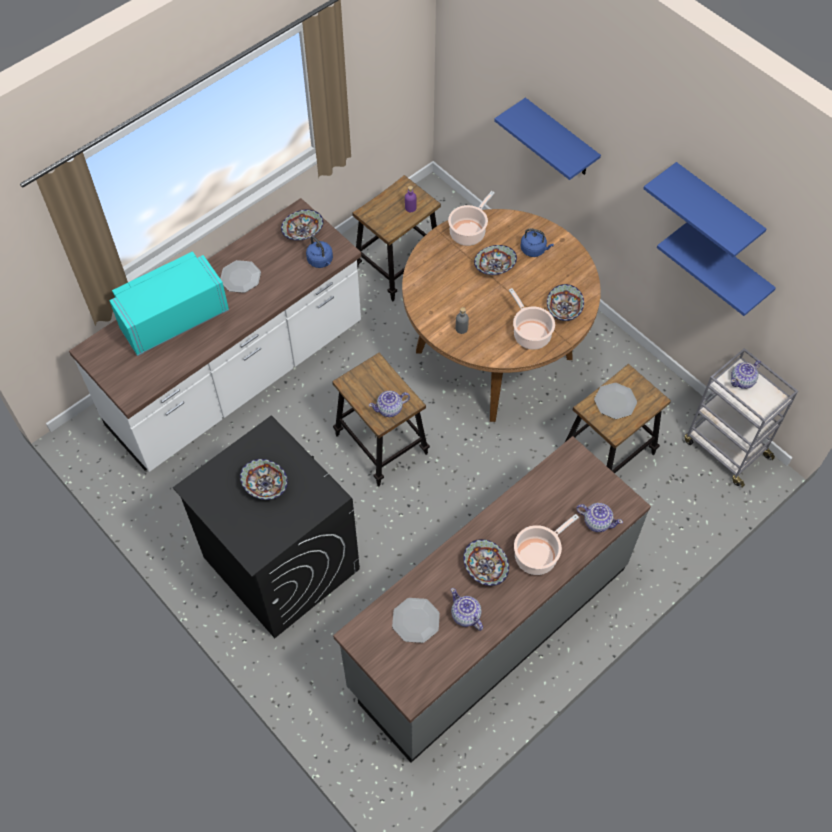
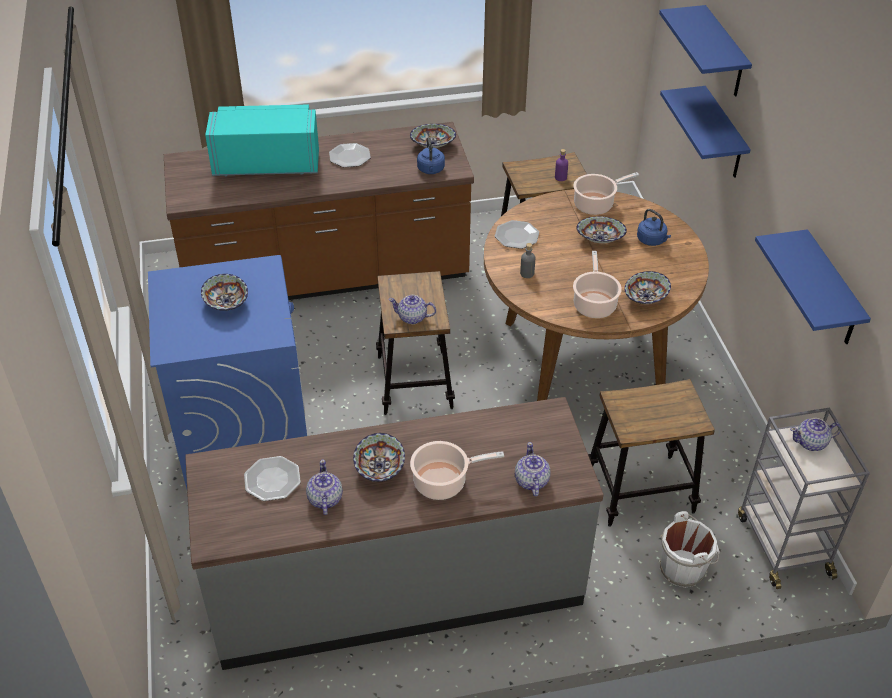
camera: 30 degrees right, 15 degrees down
(237, 377) = (327, 277): white counter -> brown counter
(280, 562) = (244, 435): black washing machine -> blue washing machine
(597, 521) = (531, 481): teapot -> teapot turned 150 degrees counterclockwise
(615, 401) = (650, 405): plate -> plate (516, 236)
(673, 503) = (684, 568): none -> white bucket
(715, 209) = (832, 209): blue shelf -> blue shelf (724, 54)

